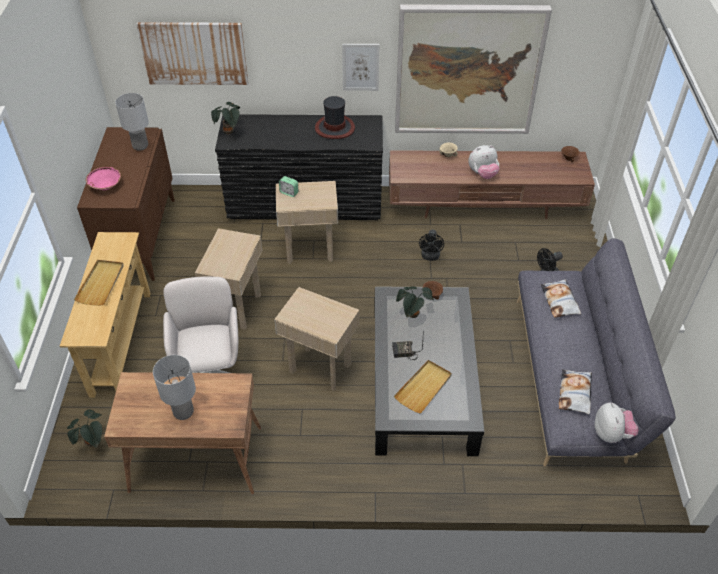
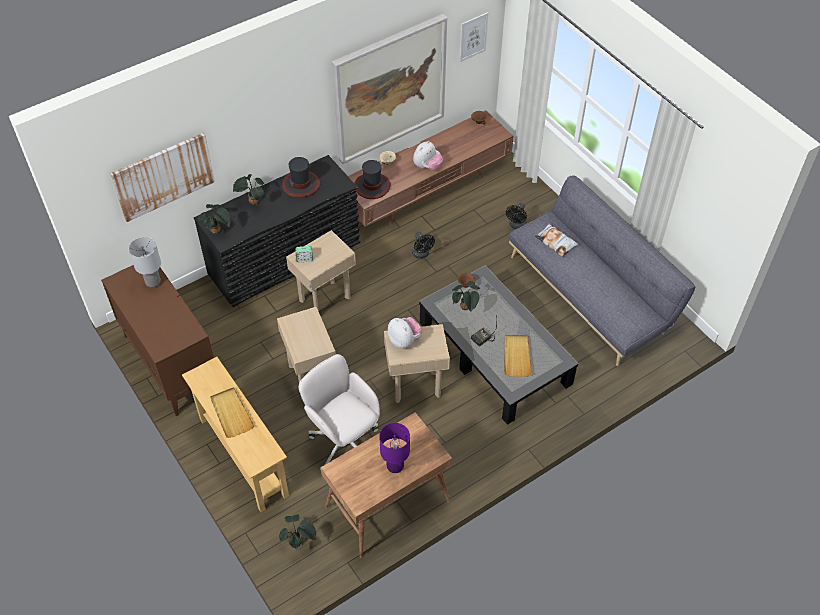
camera: 35 degrees left, 5 degrees up
(105, 185) = (159, 332): pink bowl -> none
(183, 413) = (395, 467): grey table lamp -> purple table lamp
(280, 123) = (252, 202): none -> potted plant
(360, 67) = (306, 124): picture -> picture (473, 37)
(415, 168) = (372, 186): none -> hat
(575, 393) = (615, 304): pillow -> none
(611, 434) = (655, 318): plush toy -> plush toy (404, 340)

